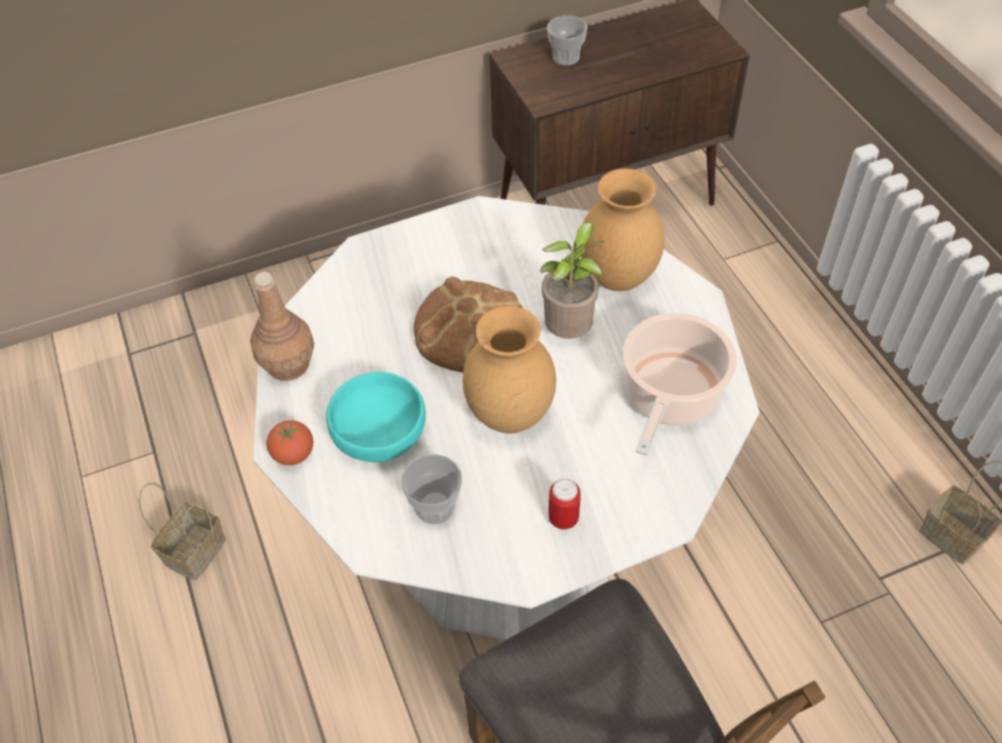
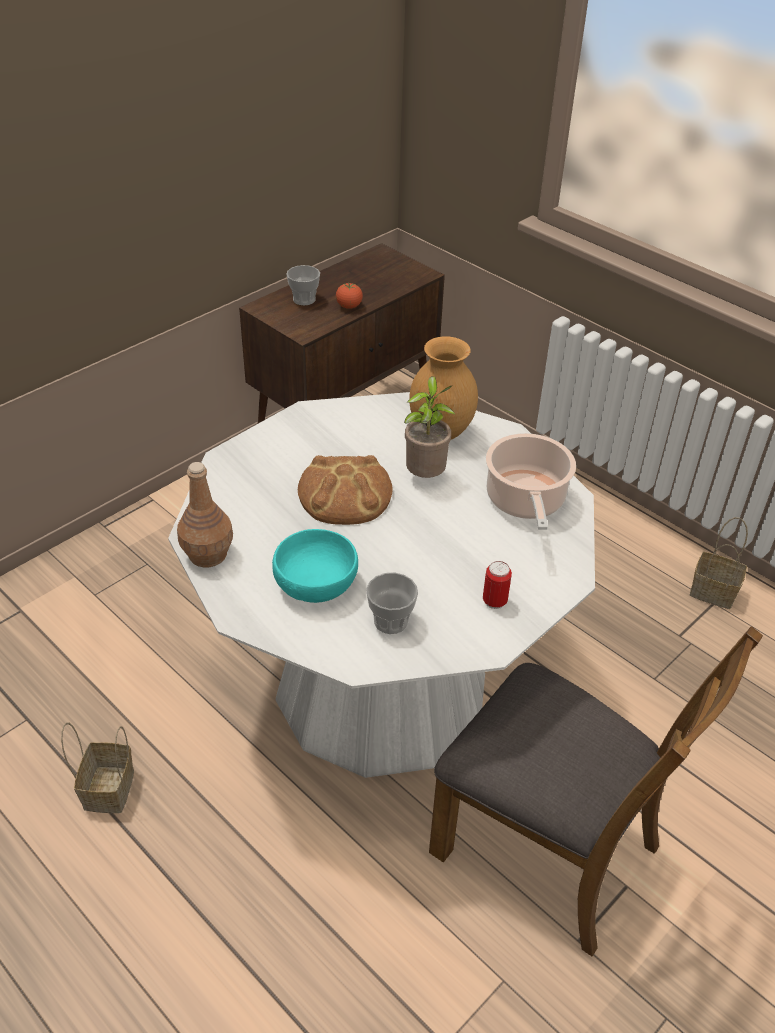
camera: 25 degrees left, 10 degrees down
(293, 454) = (251, 617): tomato -> tomato (349, 306)
(511, 416) = (414, 544): brown vase -> none

